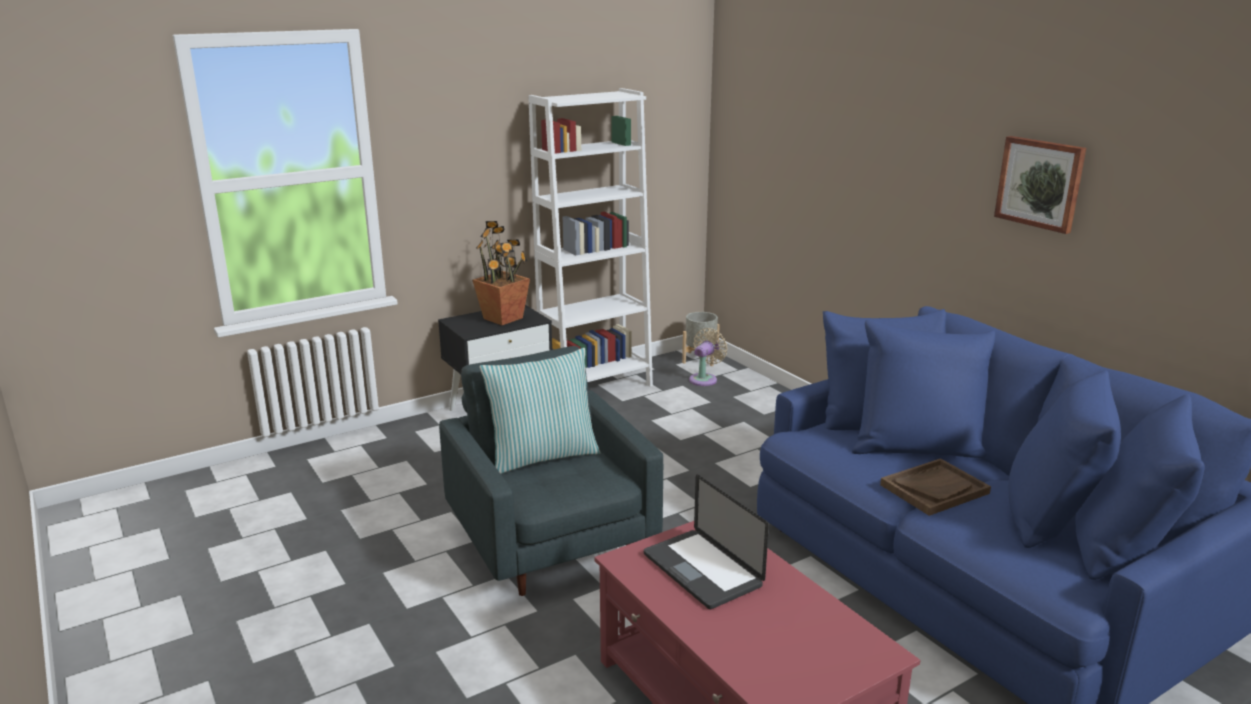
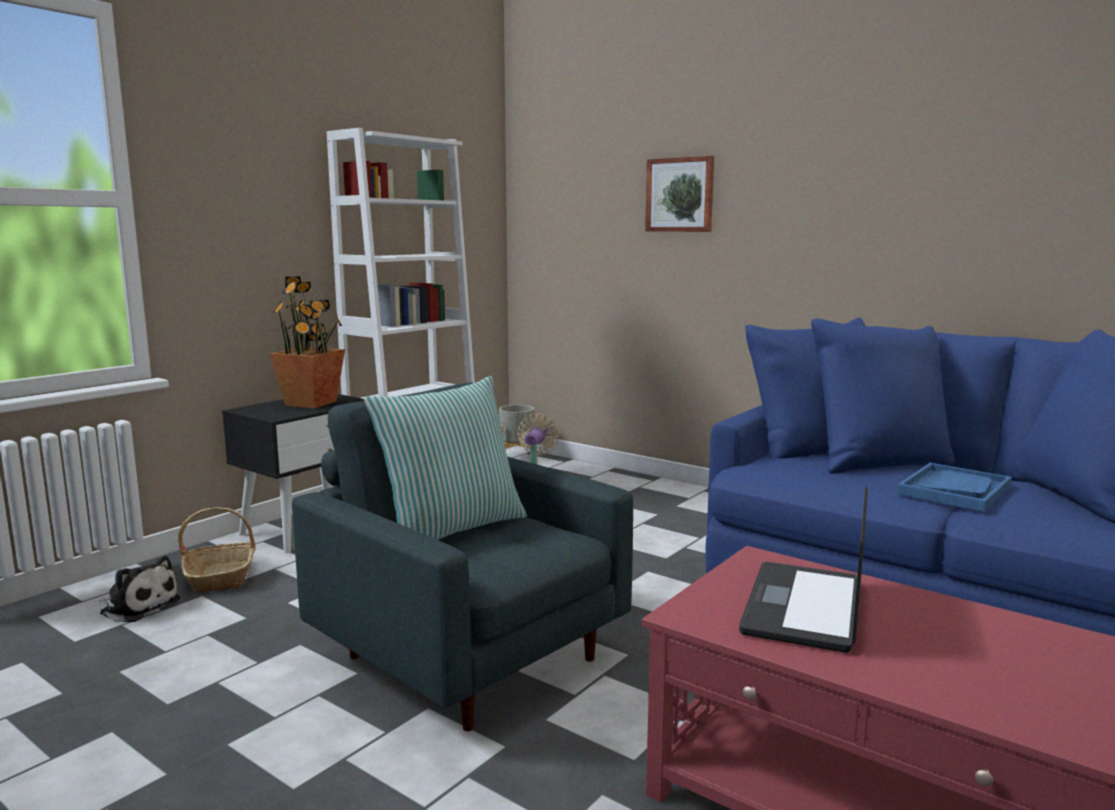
camera: 20 degrees left, 10 degrees down
(365, 462) = (138, 606): none -> plush toy
(424, 446) = (221, 576): none -> basket
(702, 570) = (803, 608): laptop -> laptop turned 75 degrees clockwise
(934, 489) = (954, 490): brown tray -> blue tray
(1040, 183) = (935, 177): picture -> picture (680, 195)

